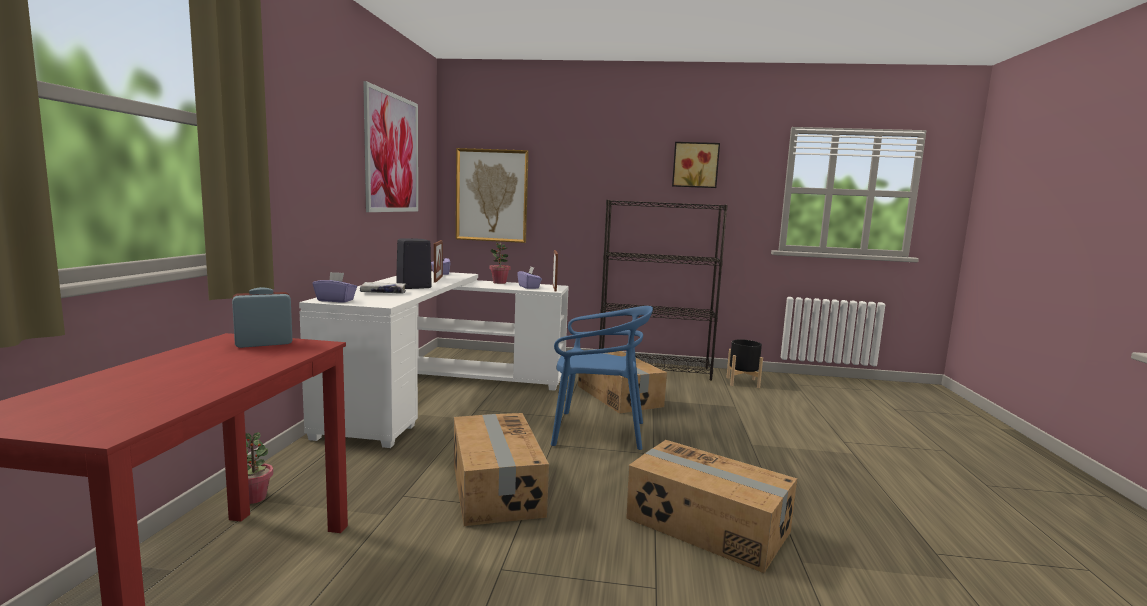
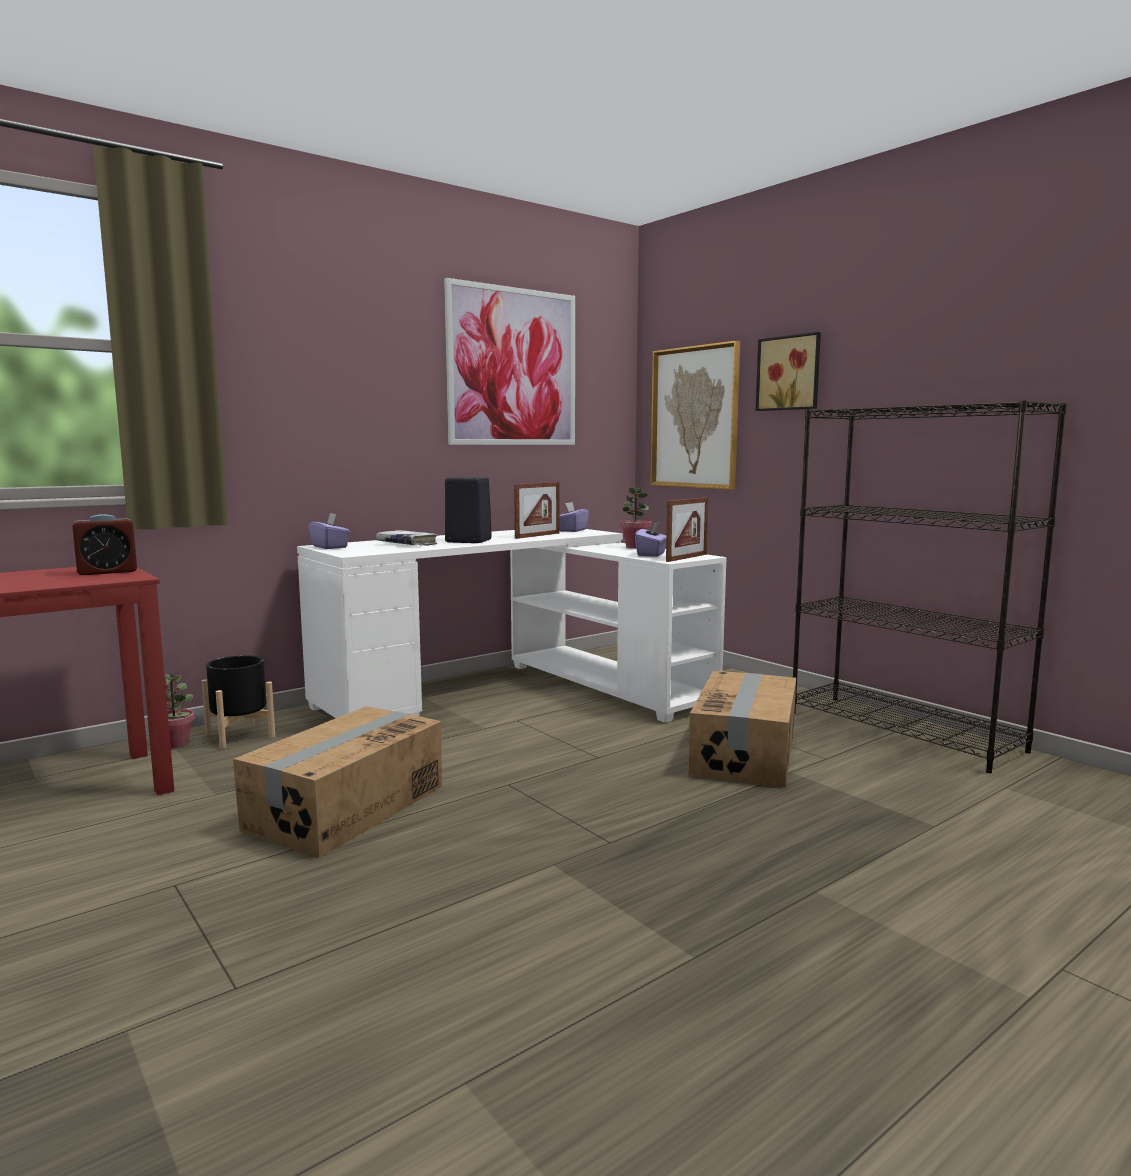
camera: 45 degrees right, 0 degrees up
(264, 343) = (107, 572): alarm clock -> alarm clock turned 135 degrees clockwise
(597, 432) = (599, 788): blue chair -> none
(695, 165) = (1015, 325): picture -> picture (790, 373)
(707, 526) = (456, 960): cardboard box -> none
(742, 382) = (1059, 794): black planter -> black planter (240, 735)

